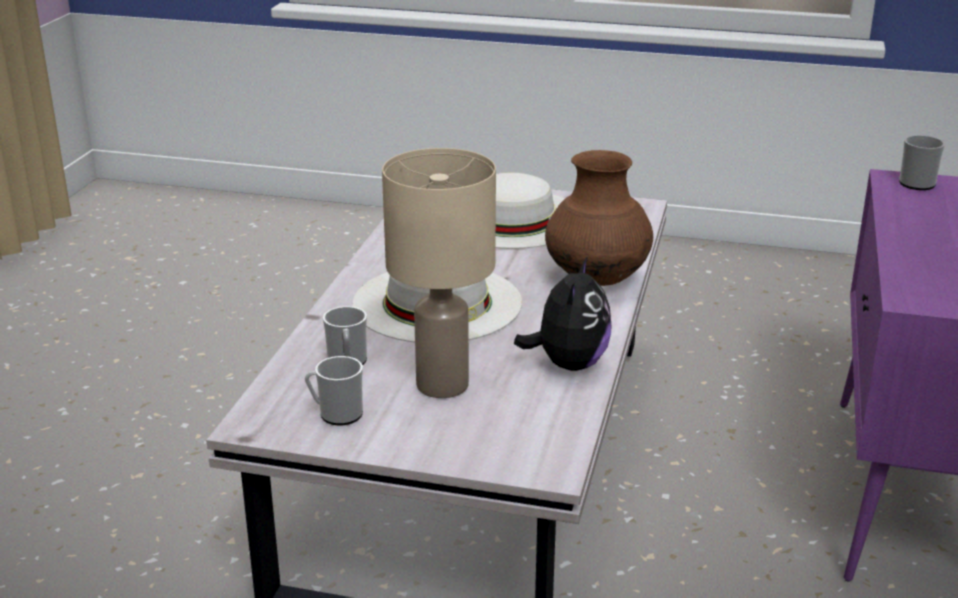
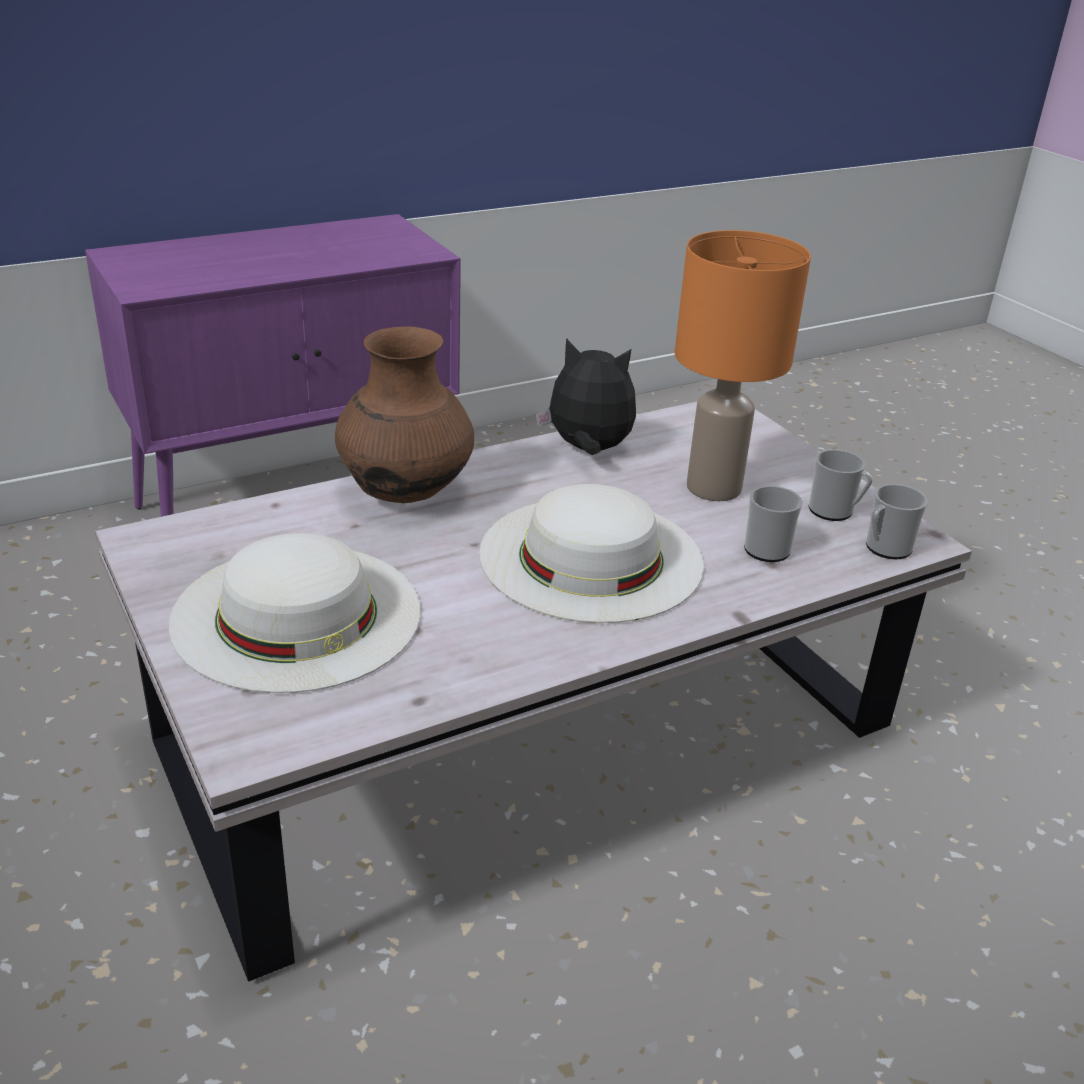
camera: 135 degrees left, 5 degrees up
(444, 384) = (712, 487): beige table lamp -> orange table lamp
(568, 364) = (587, 450): plush toy -> plush toy turned 45 degrees clockwise
(916, 182) = (143, 282): mug -> mug (884, 548)

